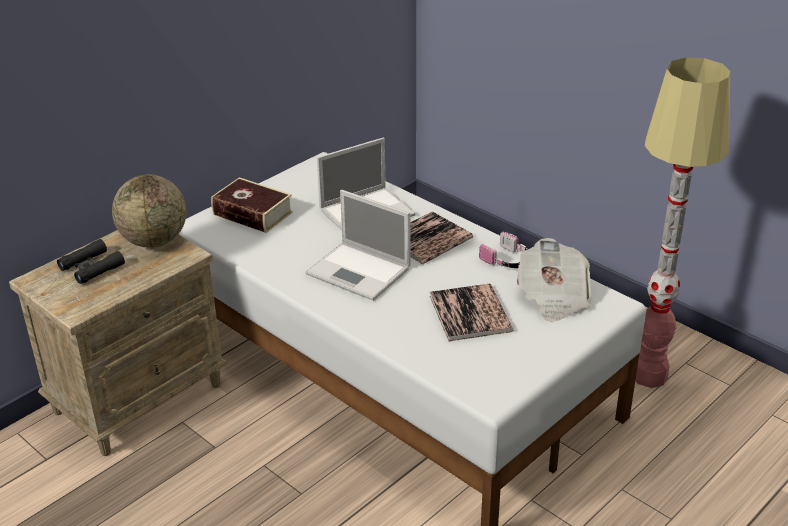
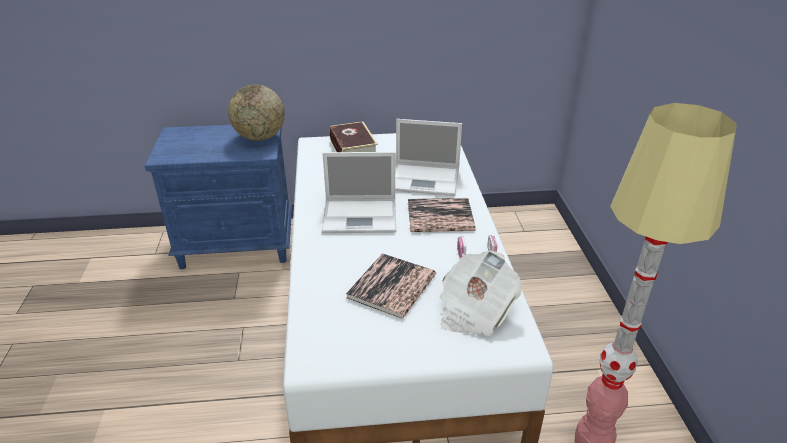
camera: 40 degrees right, 0 degrees up
(91, 267) = (207, 137): black binoculars -> none
(139, 397) = (238, 245): beige nightstand -> blue nightstand
(360, 272) = (361, 216): laptop -> laptop turned 75 degrees counterclockwise

